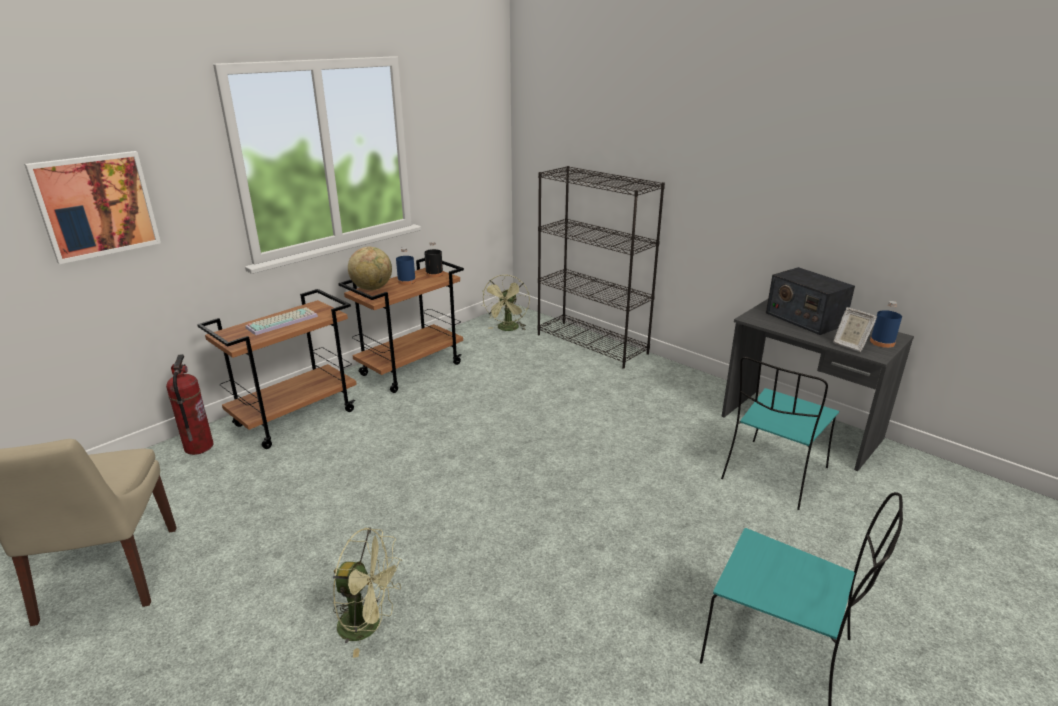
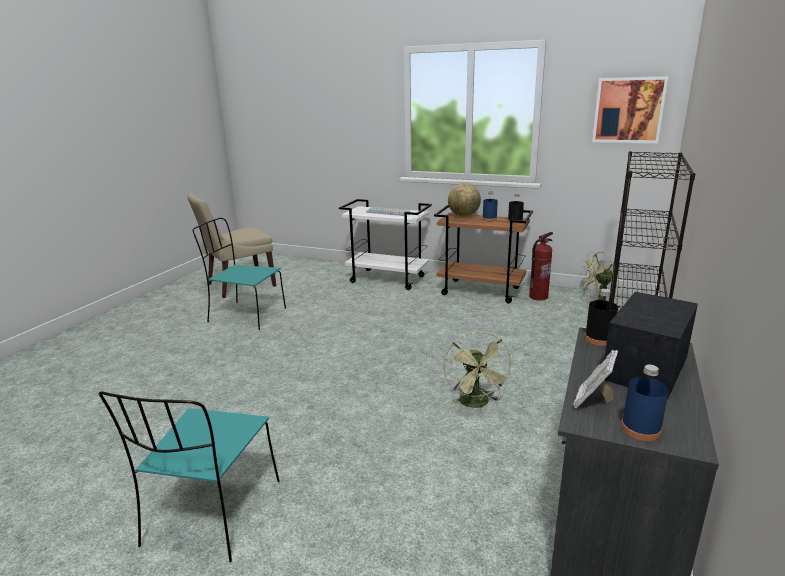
camera: 70 degrees right, 5 degrees down
(96, 206) = (334, 122): picture -> picture (628, 110)
(199, 447) = (342, 269): fire extinguisher -> fire extinguisher (538, 297)
(296, 417) = (388, 279): brown cart -> white cart
(369, 625) = (218, 347): green fan -> green fan (476, 404)
(757, 319) = (599, 339): none -> black bottle
(773, 475) = (479, 497): turquoise chair -> turquoise chair (245, 315)

